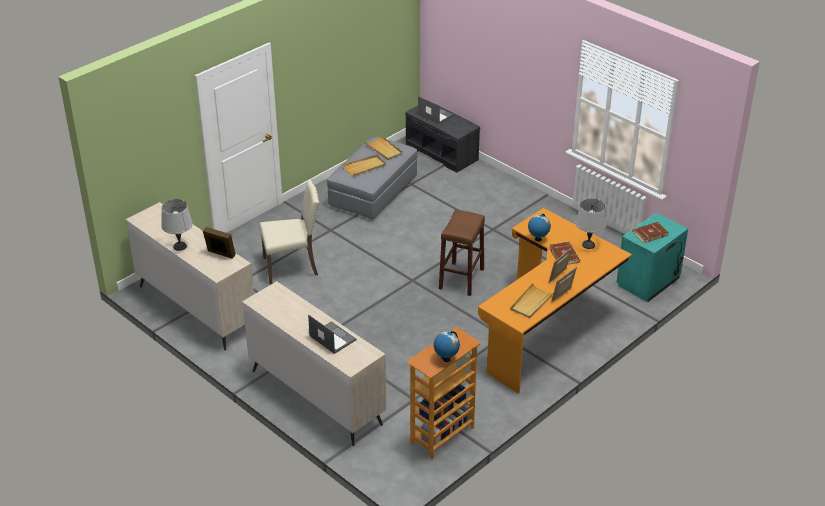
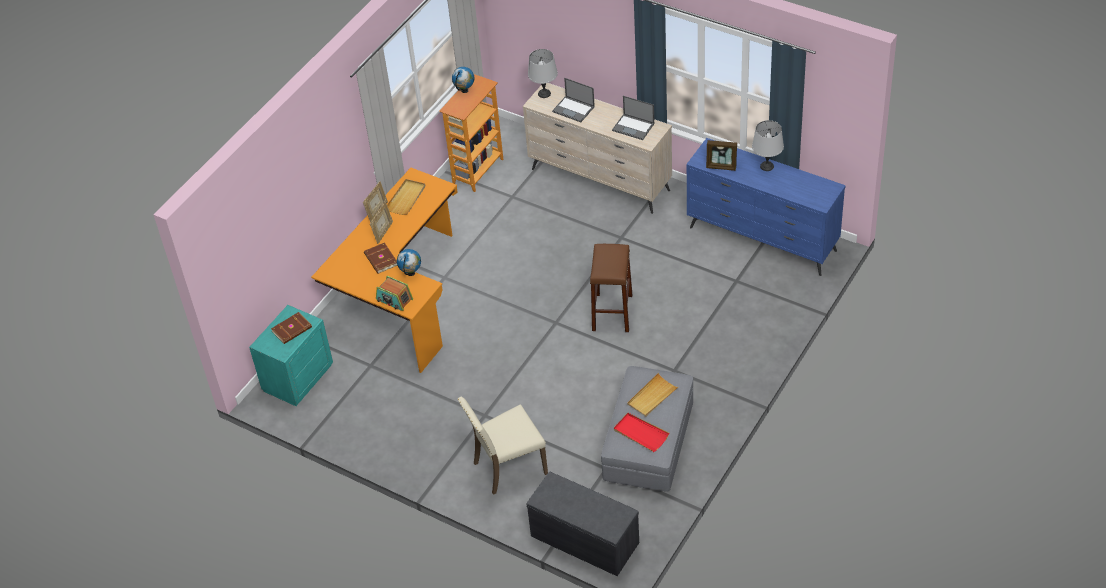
camera: 170 degrees right, 10 degrees up
(196, 308) = (762, 239): beige dresser -> blue dresser
(292, 267) = (692, 310): beige chair -> beige chair (508, 467)
(384, 149) = (640, 433): beige tray -> red tray
(435, 114) = (594, 512): laptop -> laptop (633, 127)
(461, 279) = (503, 336): brown stool -> brown stool (612, 313)
(556, 223) = (394, 300): none -> radio
(588, 245) = (356, 278): grey table lamp -> grey table lamp (544, 93)

